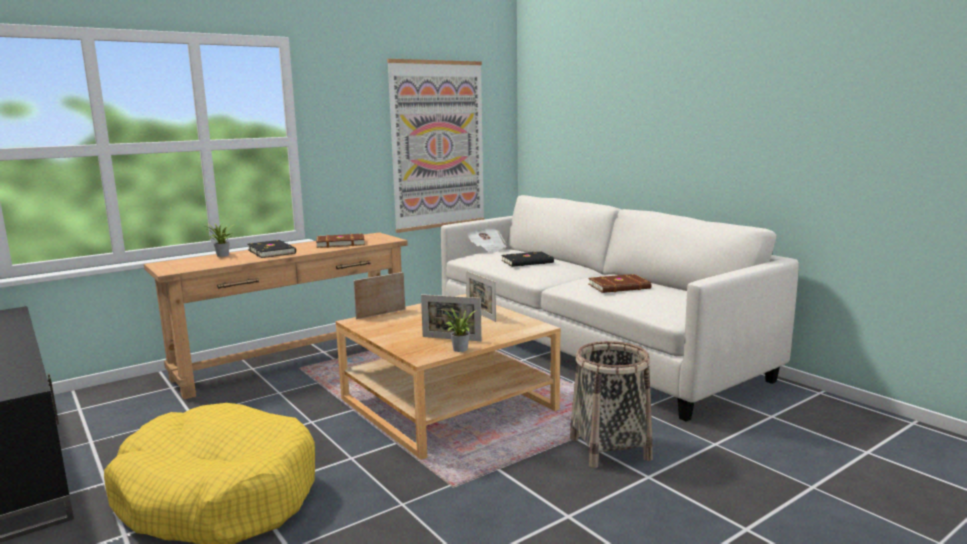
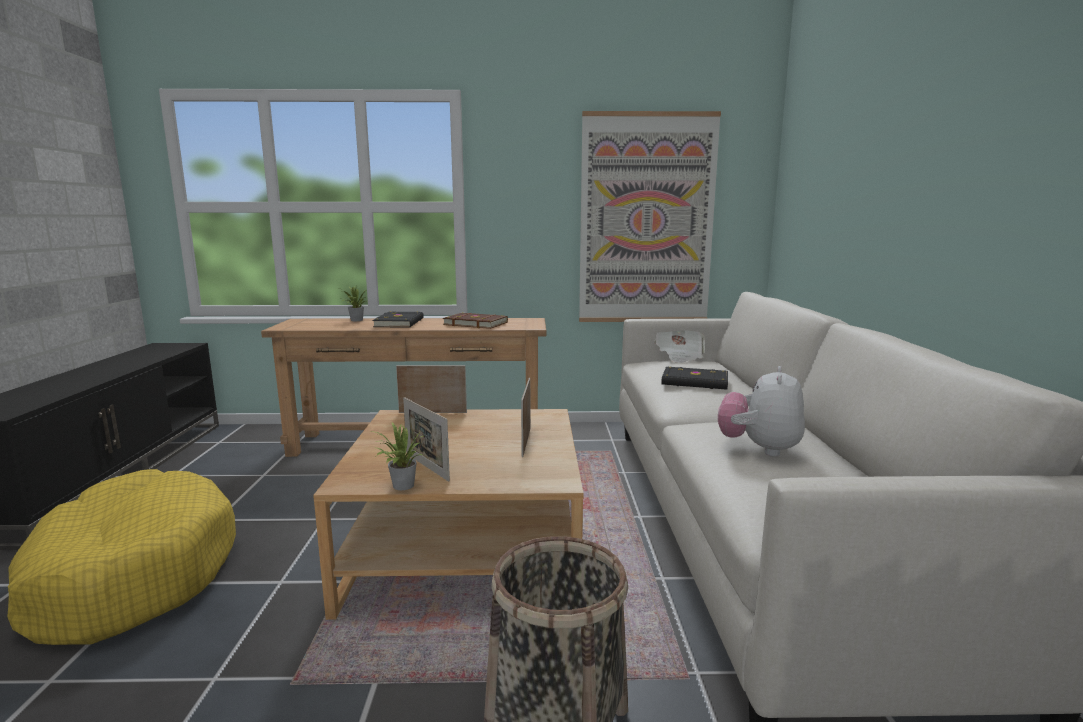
camera: 35 degrees right, 0 degrees up
(620, 287) = (759, 449): brown book -> plush toy

